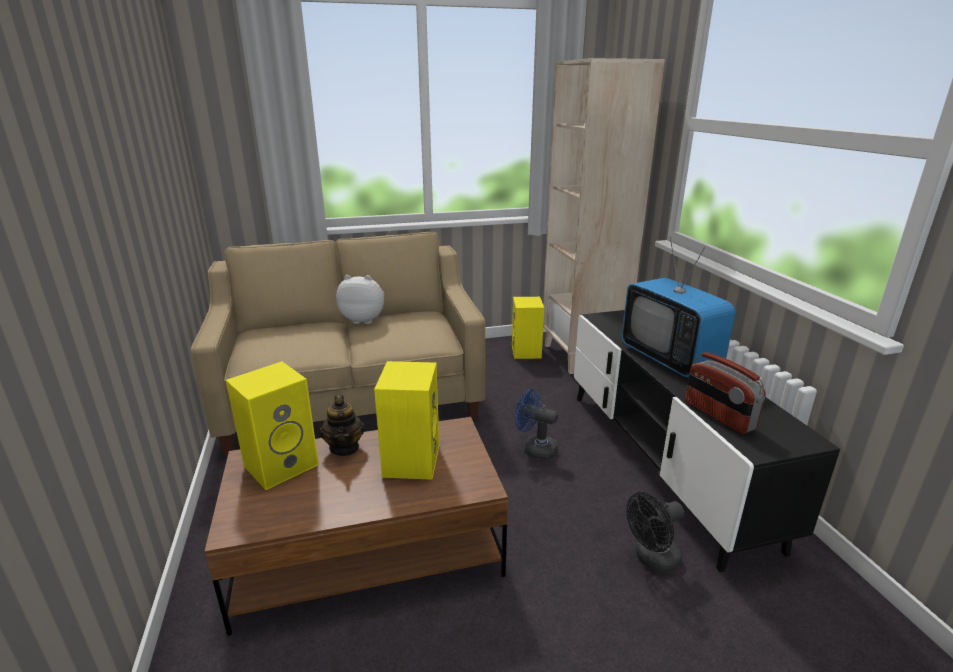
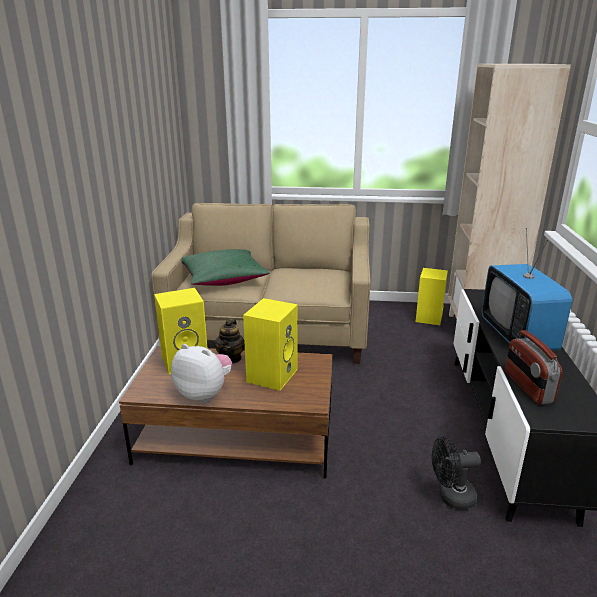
camera: 20 degrees right, 0 degrees up
(290, 342) = (223, 278): none -> green pillow
(364, 320) = (284, 270): plush toy -> plush toy (204, 393)
(535, 449) = (396, 395): blue fan -> none

